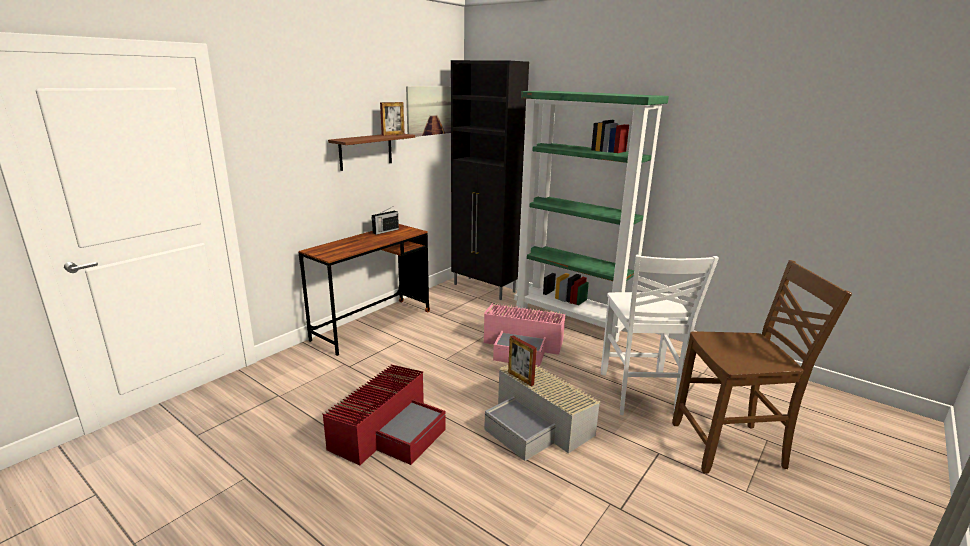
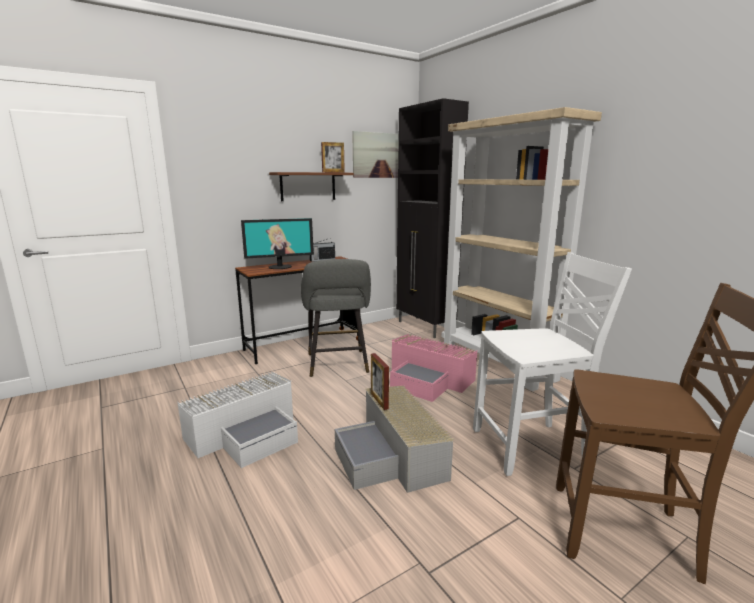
camera: 20 degrees right, 5 degrees down
(350, 245) = (280, 267): none -> monitor
(389, 430) = (247, 433): red storage box -> white storage box
(426, 343) = (337, 365): none -> grey stool
(573, 319) = (498, 363): green bookcase -> beige bookcase
(639, 394) = (531, 447): white chair -> white chair turned 120 degrees counterclockwise

